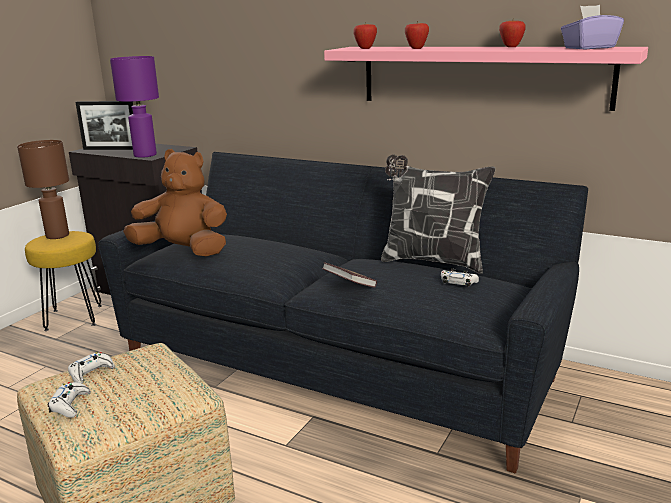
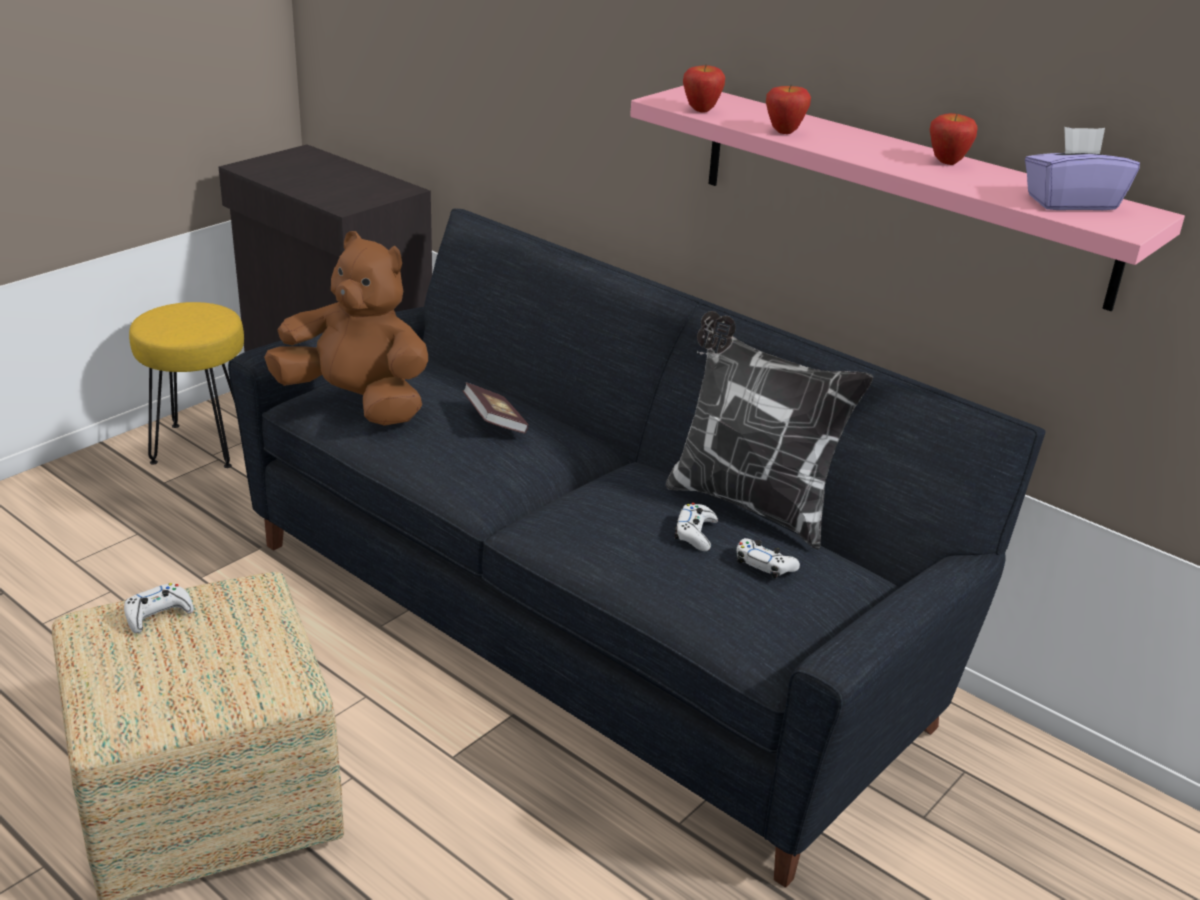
camera: 10 degrees right, 10 degrees up
(57, 236) = (183, 312): brown table lamp -> none
(70, 405) = (113, 668): white game controller -> white game controller (695, 533)
(111, 149) = (288, 171): picture frame -> none
(144, 155) = (335, 201): purple table lamp -> none
(349, 286) = (586, 535): book -> book (495, 423)

